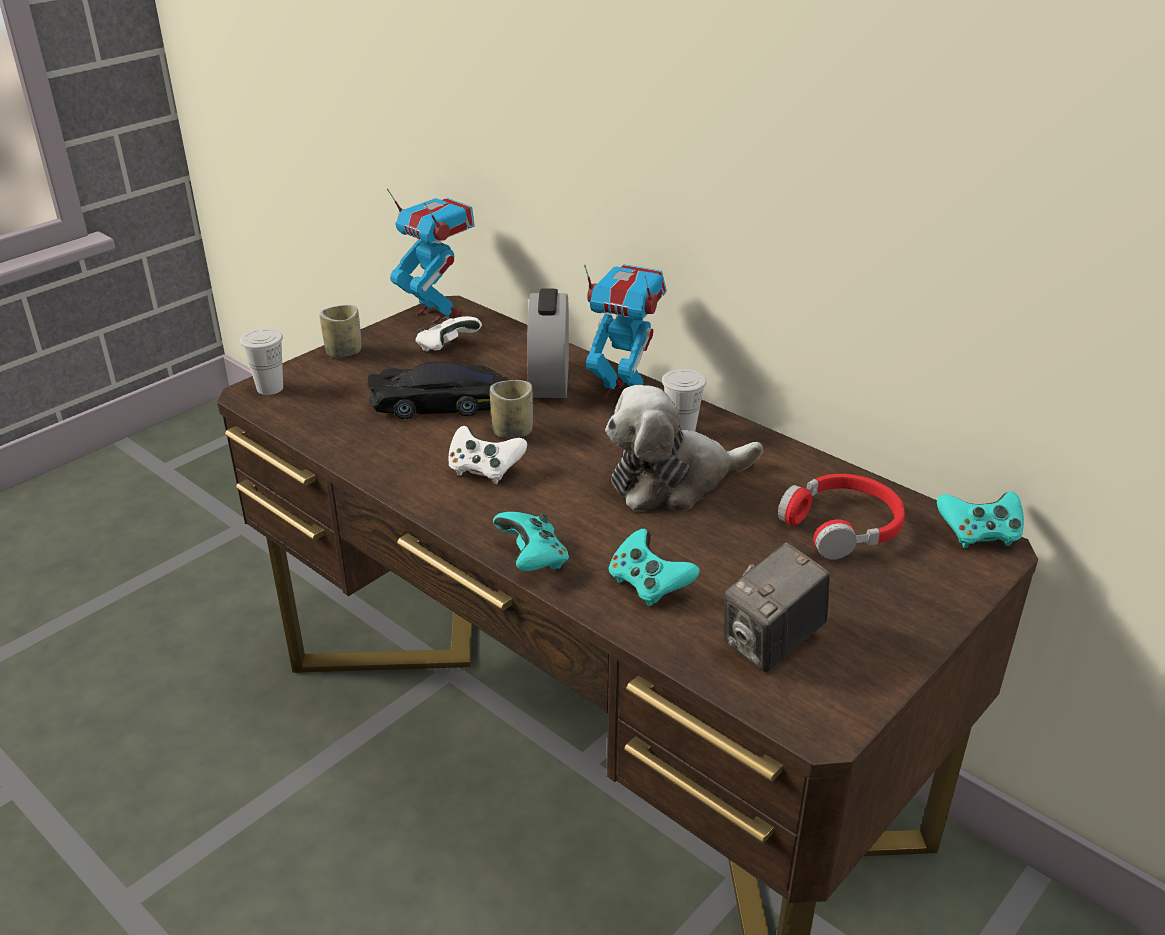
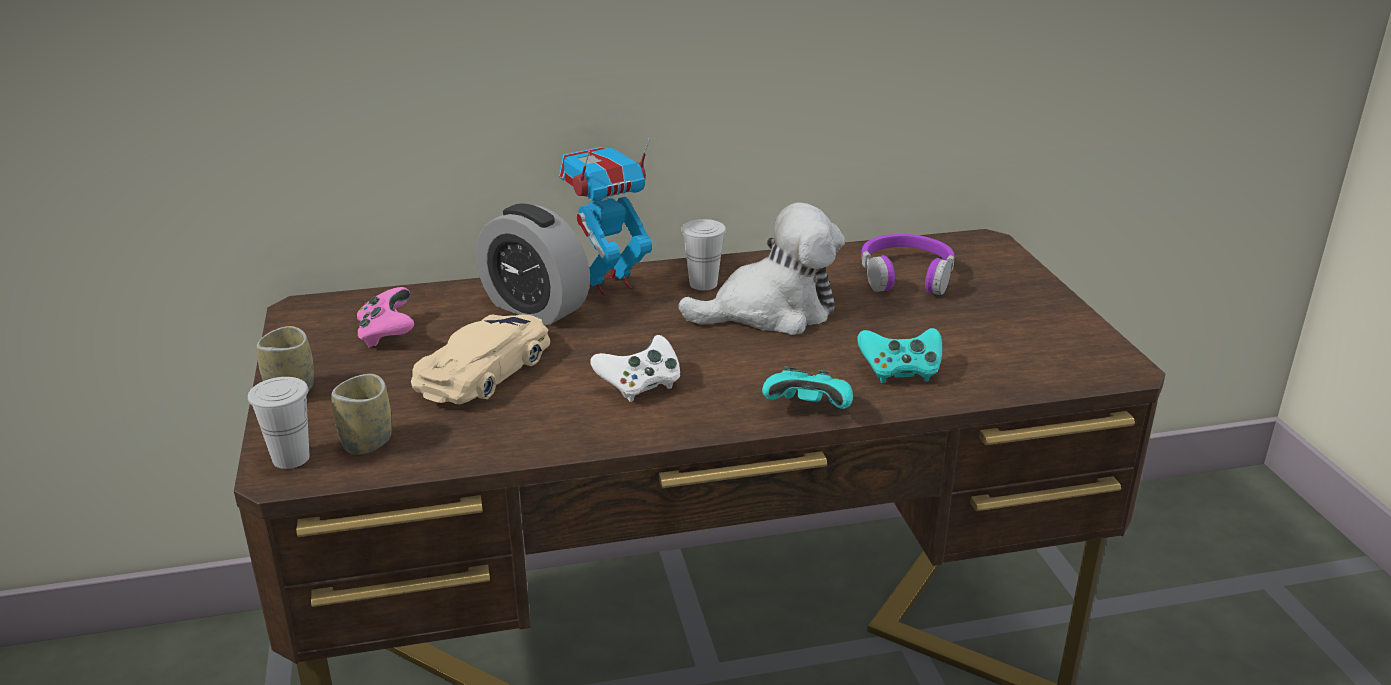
camera: 55 degrees left, 5 degrees down
(438, 313) = (306, 317): toy robot -> none
(440, 402) = (486, 370): black toy car -> beige toy car
(447, 348) = (387, 334): white game controller -> pink game controller
(512, 431) = (594, 352): cup -> cup (367, 442)
(674, 481) = (771, 312): plush toy -> plush toy turned 120 degrees counterclockwise
(772, 644) = (1019, 352): camera -> none
(842, 526) = (906, 276): red headphones -> purple headphones
(978, 535) = (966, 239): turquoise game controller -> none

